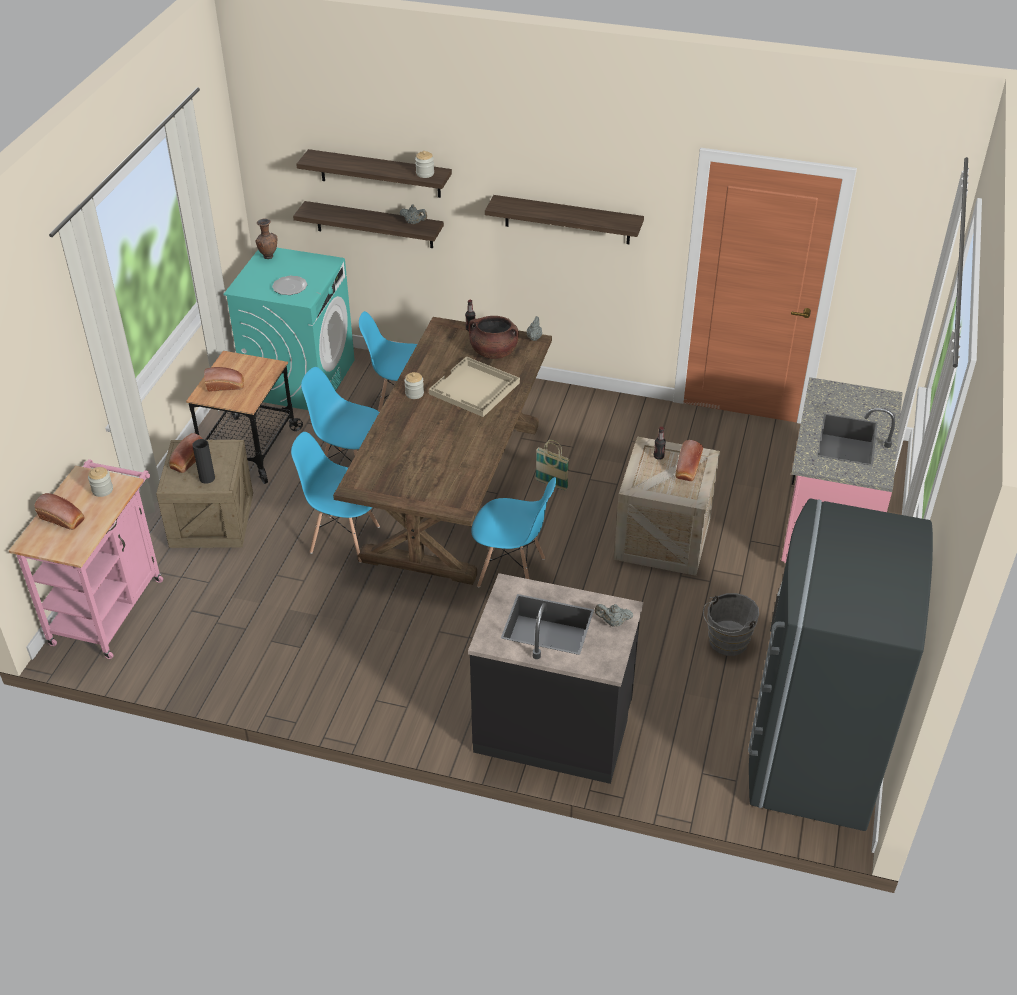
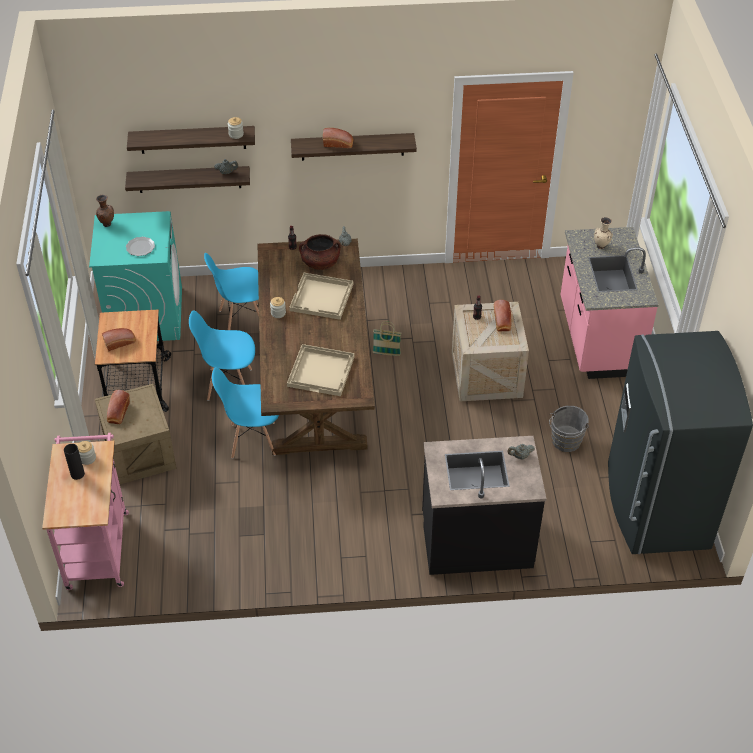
camera: 20 degrees left, 5 degrees up
(63, 519) = (71, 491): bread -> bread (339, 144)
(207, 478) = (142, 423): black vase -> black vase (77, 474)
(429, 467) = (321, 371): none -> beige tray
(512, 573) = (391, 432): blue chair -> none
(848, 405) = (601, 246): none -> beige vase

